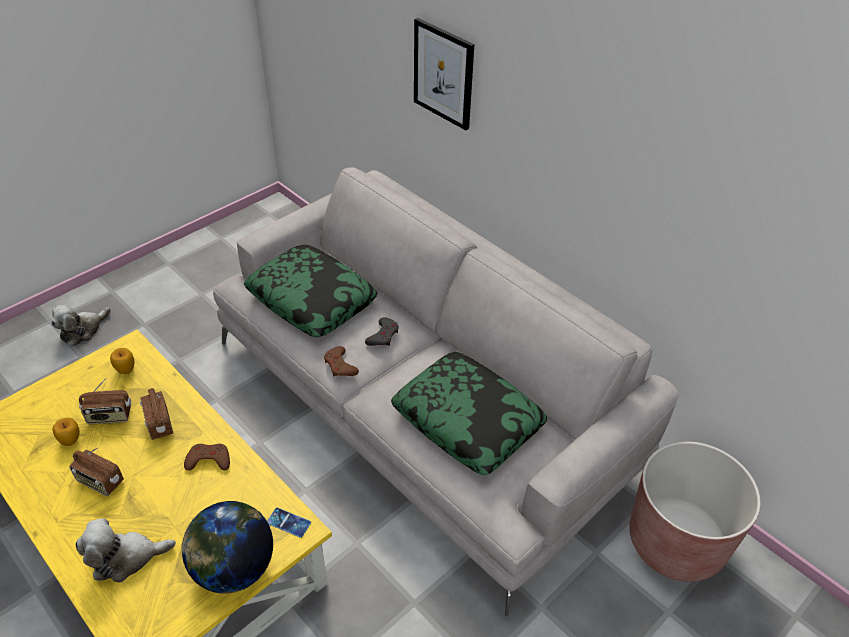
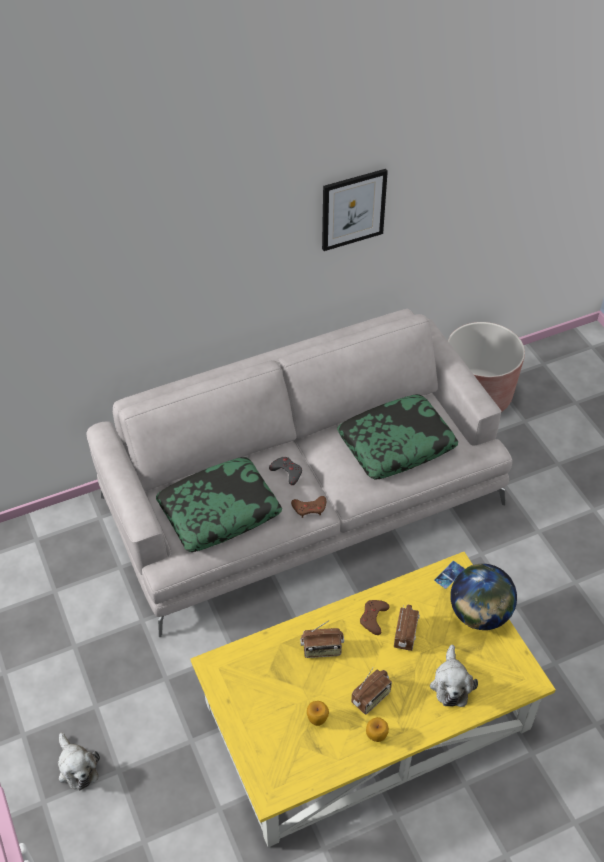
camera: 70 degrees left, 5 degrees up
(110, 416) = (299, 687): radio -> radio (406, 635)
(126, 370) = (244, 671): apple -> apple (376, 736)
(443, 74) = (168, 275): picture -> picture (353, 209)

